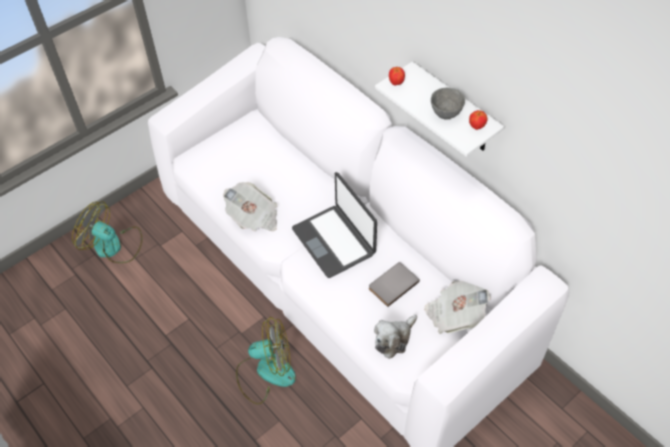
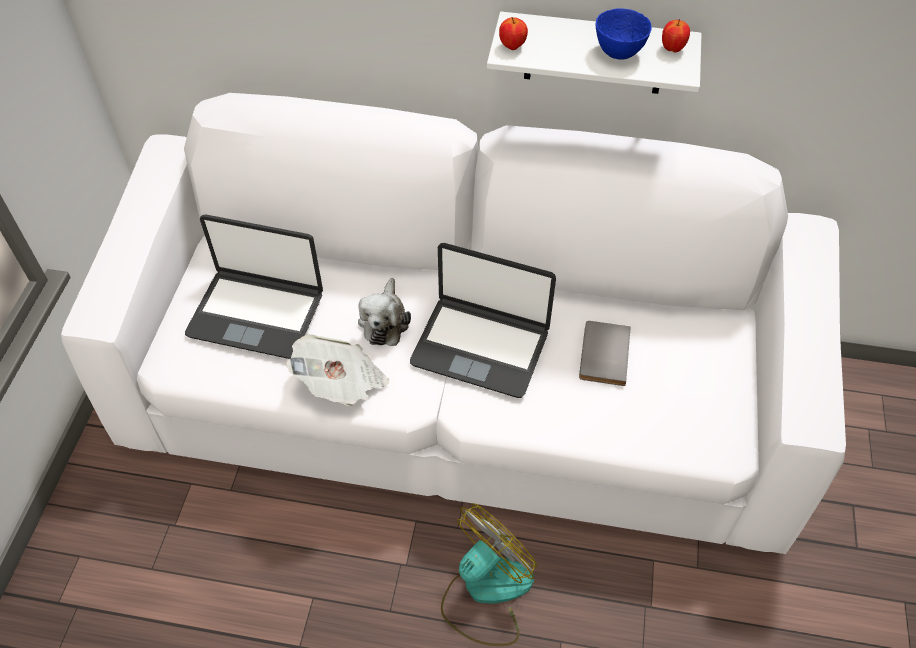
camera: 40 degrees left, 0 degrees up
(114, 246) = (99, 574): fan -> none
(247, 161) = (256, 313): none -> laptop
(394, 339) = (672, 420): plush toy -> plush toy (384, 321)
(445, 114) = (618, 53): grey bowl -> blue bowl
(454, 314) = (707, 342): newspaper -> none

